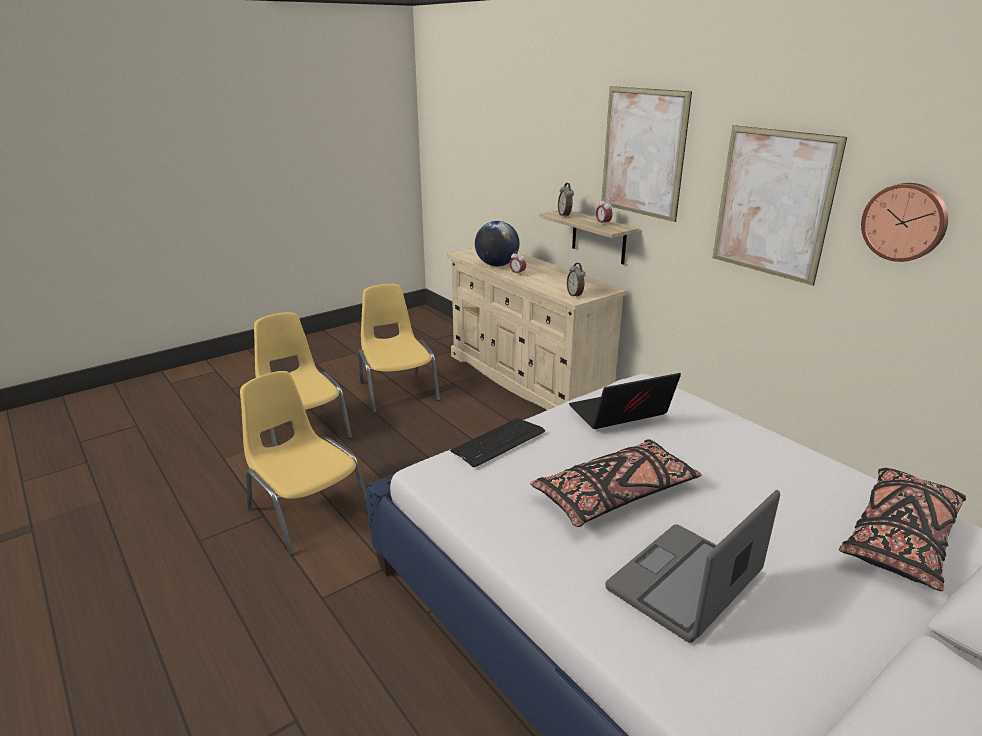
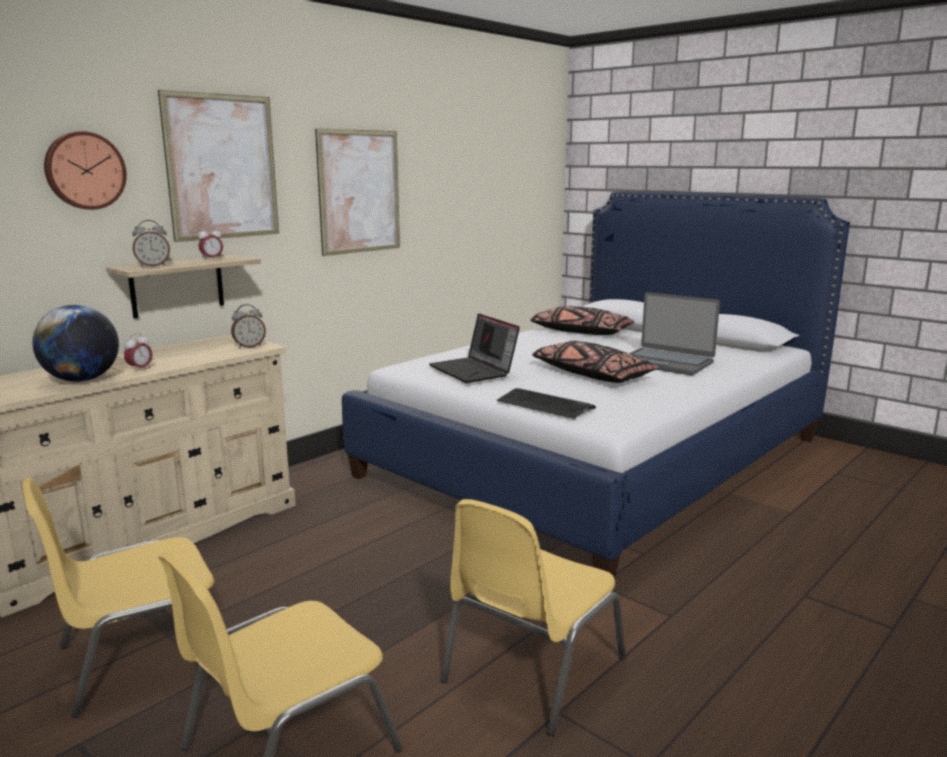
camera: 100 degrees left, 10 degrees down
(905, 222) = (435, 184): wall clock -> wall clock (84, 170)

